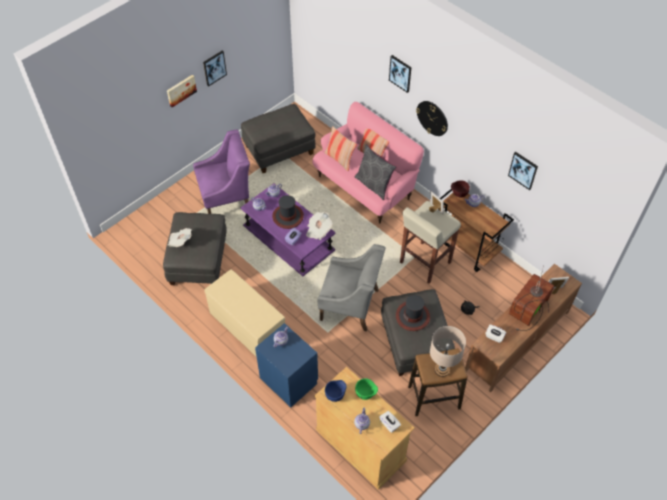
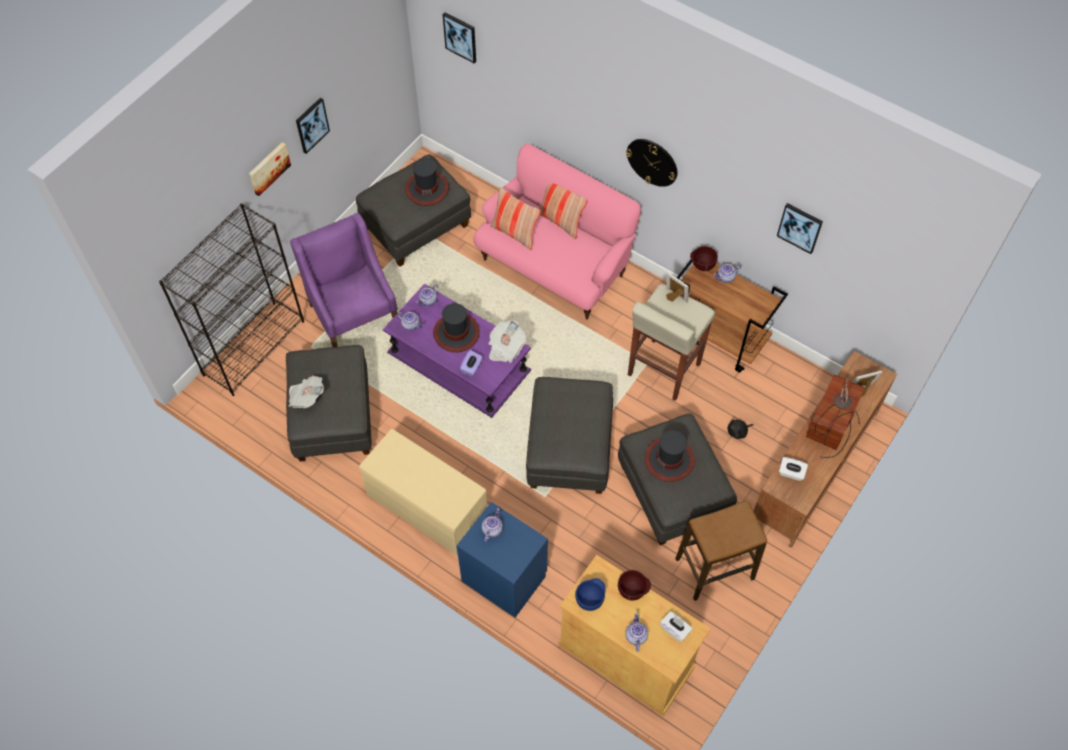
camera: 10 degrees left, 5 degrees up
(158, 210) = (254, 347): none -> black bookcase
(226, 198) = (354, 314): purple armchair -> purple armchair turned 90 degrees counterclockwise
(287, 124) = (427, 188): none -> hat
(350, 305) = (569, 450): grey armchair -> grey ottoman
(366, 394) = (633, 591): green bowl -> brown bowl
(374, 185) = (573, 266): grey pillow -> none
(400, 73) = (598, 102): picture -> picture (460, 37)
(442, 370) = (730, 536): beige table lamp -> none

